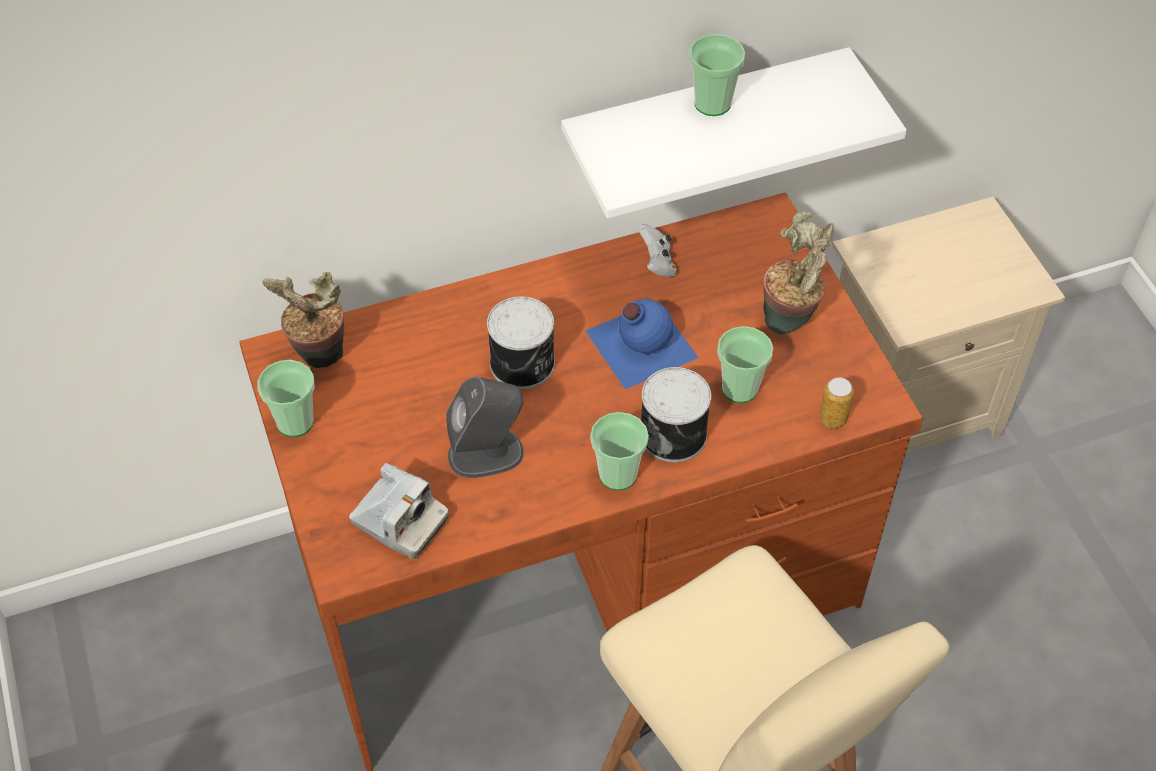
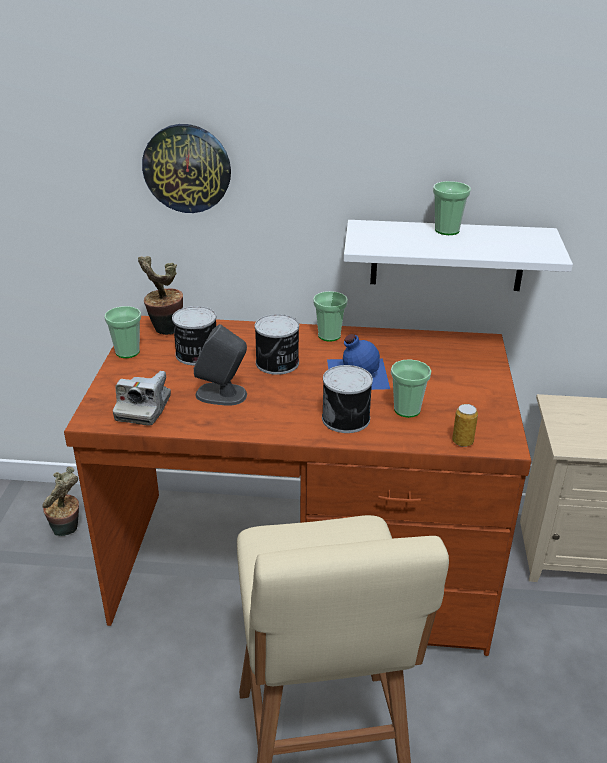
camera: 25 degrees right, 20 degrees down
(308, 127) = (187, 168): none -> wall clock
(398, 389) = (196, 354): none -> can
(399, 522) = (143, 409): camera -> camera turned 45 degrees clockwise
(618, 474) = (294, 427): cup -> cup (329, 335)
(657, 263) = (395, 343): white game controller -> none
(791, 321) = (465, 388): potted plant -> potted plant (67, 531)

